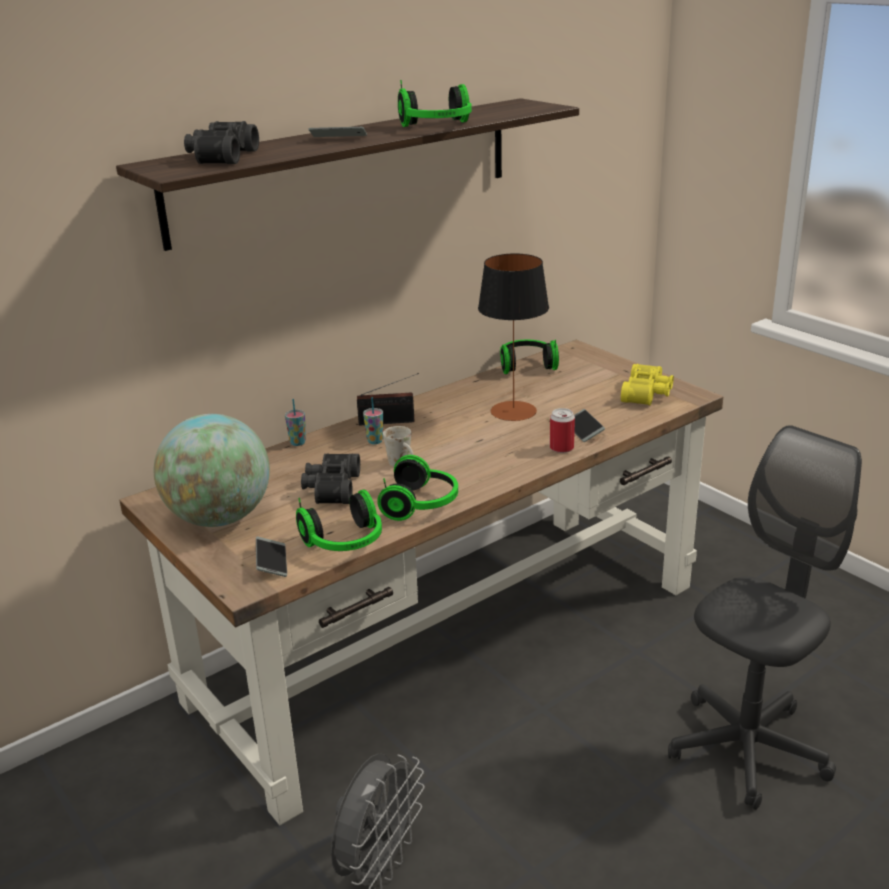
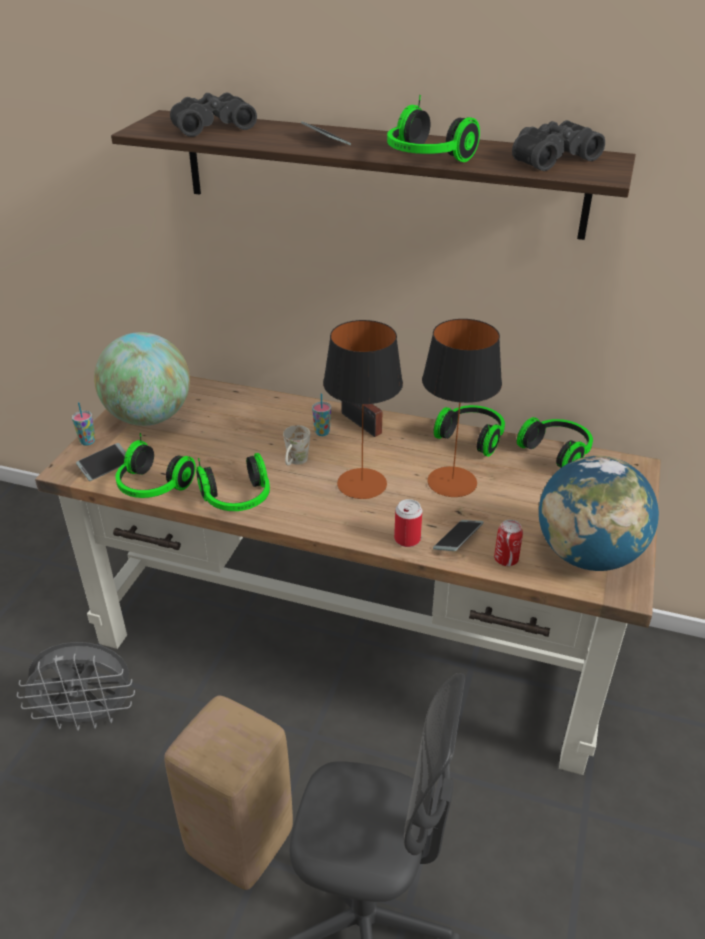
camera: 55 degrees right, 10 degrees up
(298, 443) = (286, 399): cup -> cup (87, 442)
(330, 488) = (228, 445): black binoculars -> black binoculars (550, 158)
(468, 387) = (472, 437): none -> headphones
(470, 445) = (362, 483): none -> table lamp
(619, 799) = (238, 842): none -> beige stool
(624, 421) = (506, 559): none -> can
(648, 394) = (587, 555): yellow binoculars -> globe

